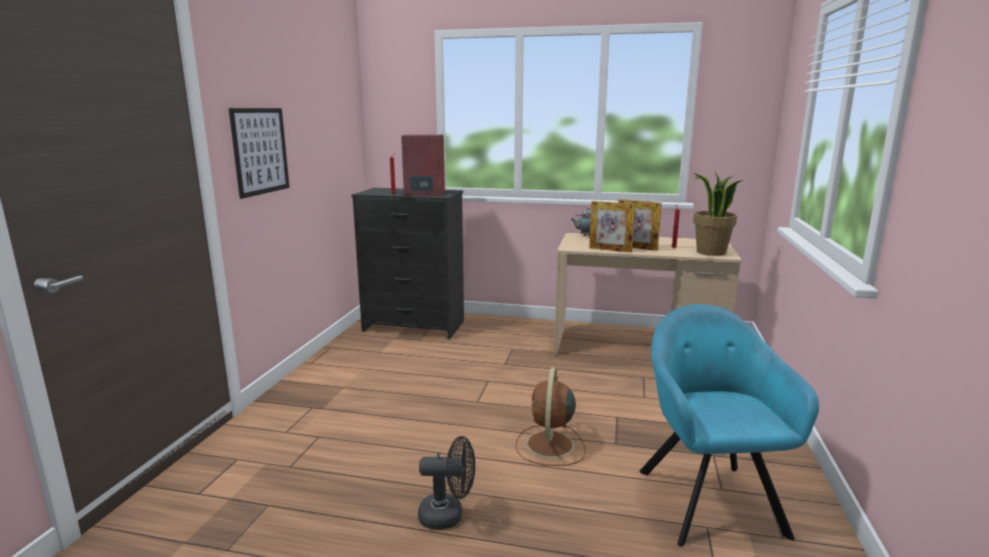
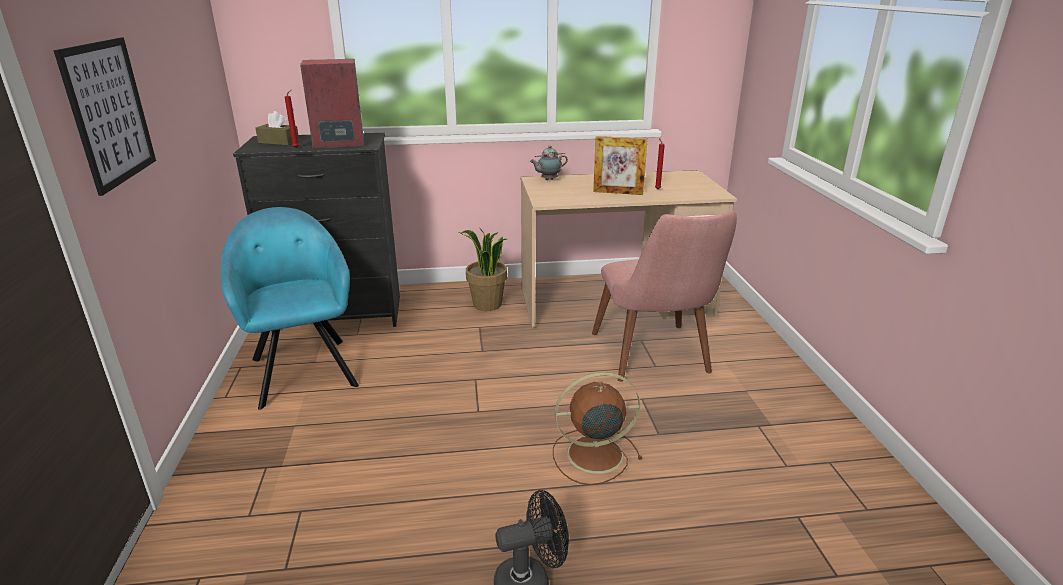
camera: 20 degrees left, 10 degrees up
(386, 191) = (278, 142): none -> brown tissue box
(549, 446) = (592, 454): brown fan -> brown fan turned 90 degrees clockwise
(610, 249) = (592, 199): picture frame -> none
(647, 393) = (656, 360): none -> pink chair
(707, 497) = (779, 480): turquoise armchair -> turquoise armchair (303, 369)
(710, 252) = (699, 191): potted plant -> potted plant (487, 305)

